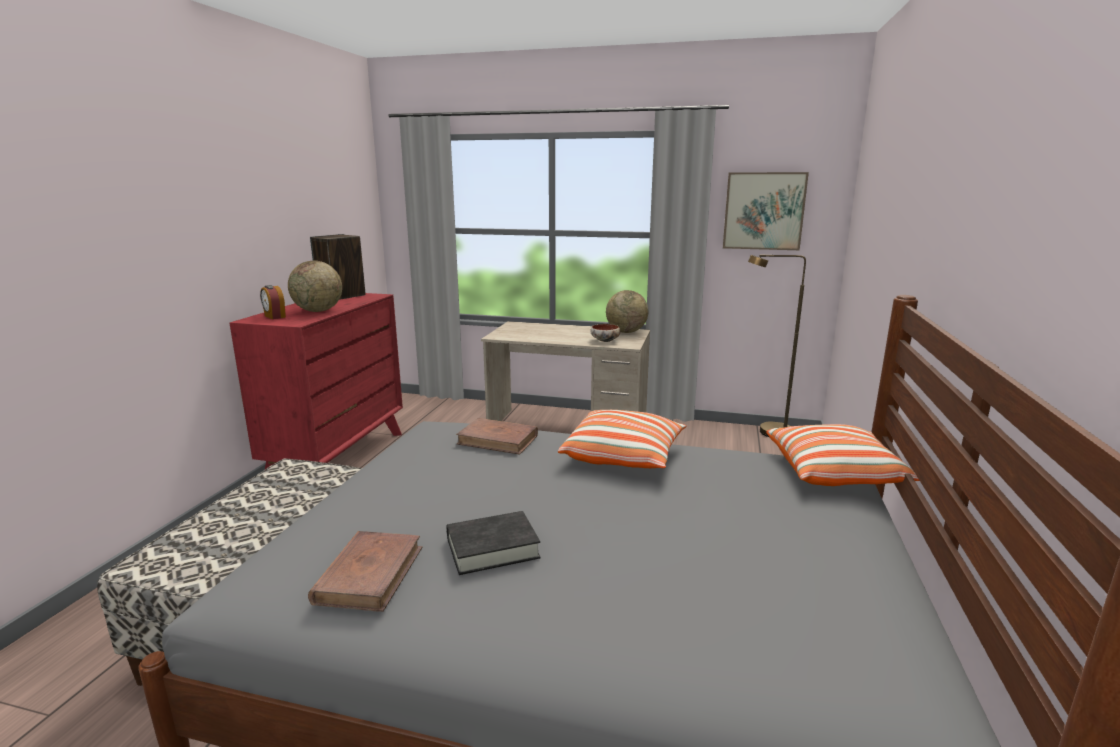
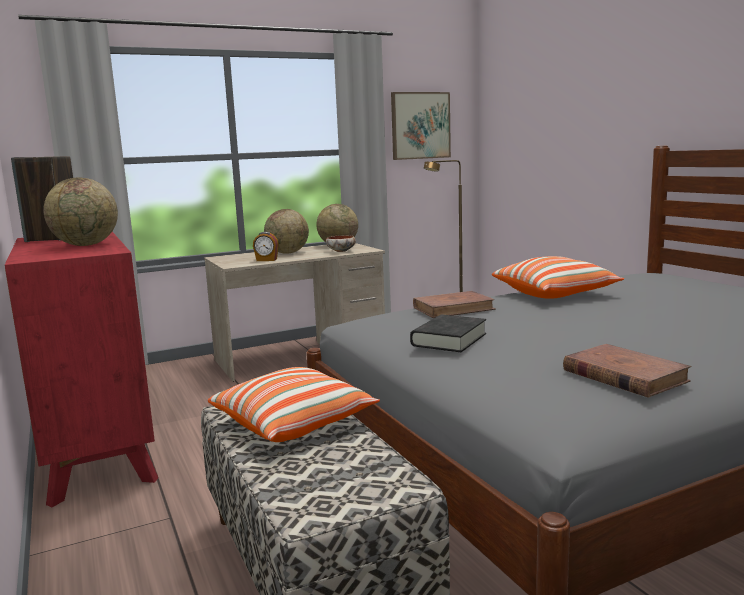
camera: 40 degrees left, 5 degrees down
(274, 316) = (49, 254): alarm clock -> alarm clock (266, 260)
(492, 548) = (640, 342): black book -> black book (449, 340)
(566, 331) = (288, 253): none -> globe
(835, 473) = (662, 273): pillow -> pillow (294, 423)

